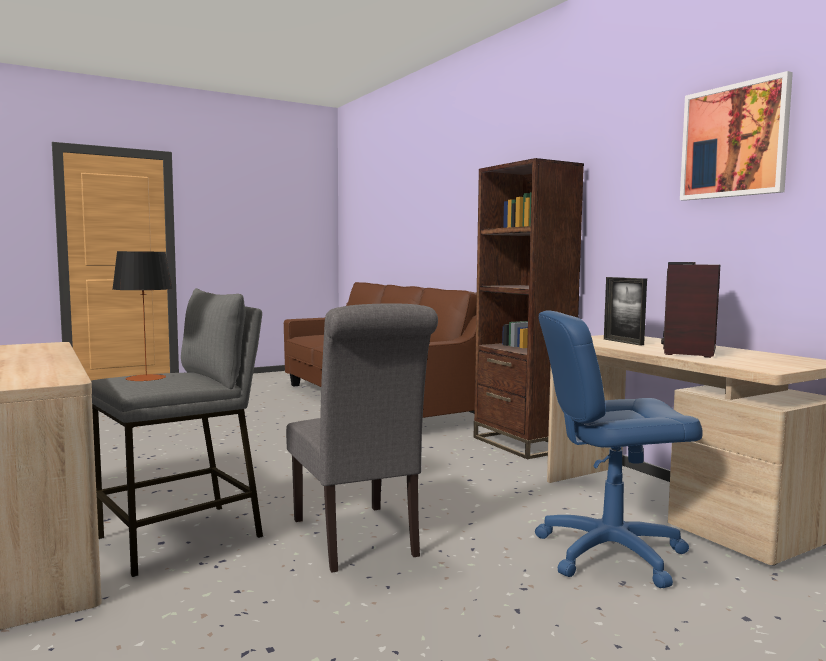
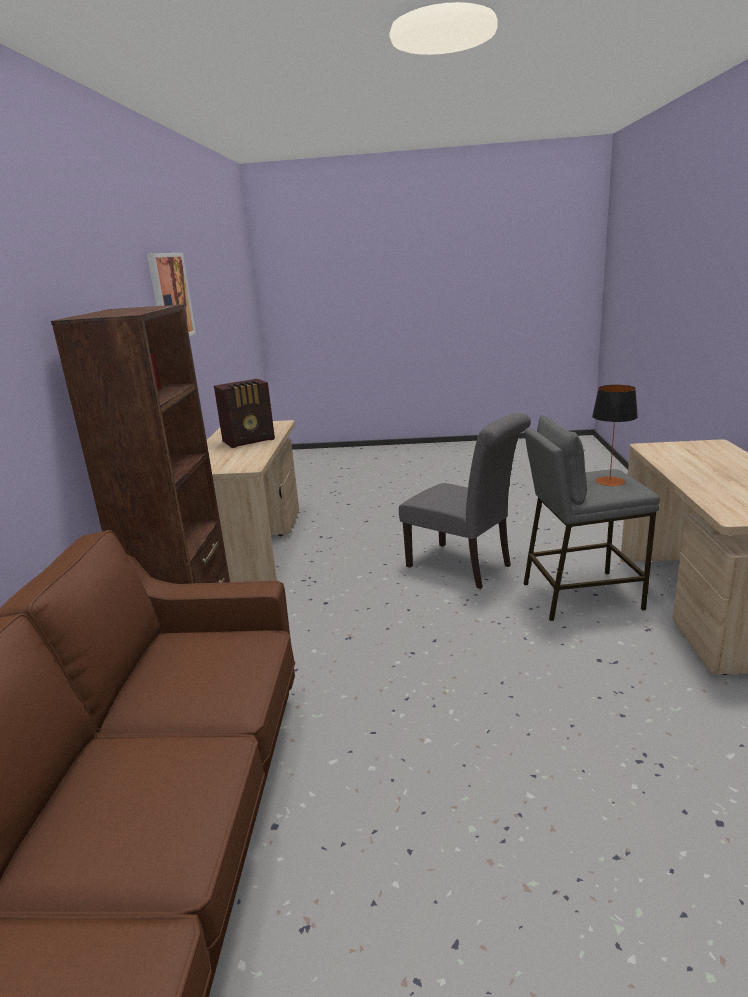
camera: 145 degrees left, 15 degrees up
(358, 540) = (464, 567): grey chair -> grey chair turned 120 degrees clockwise
(610, 553) = (344, 532): blue office chair -> none
(623, 342) = (234, 458): picture frame -> none

